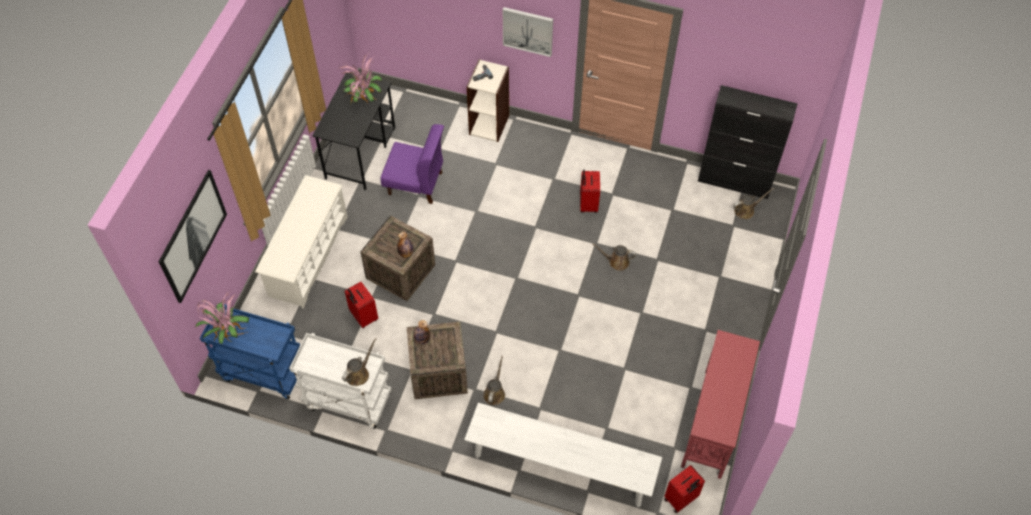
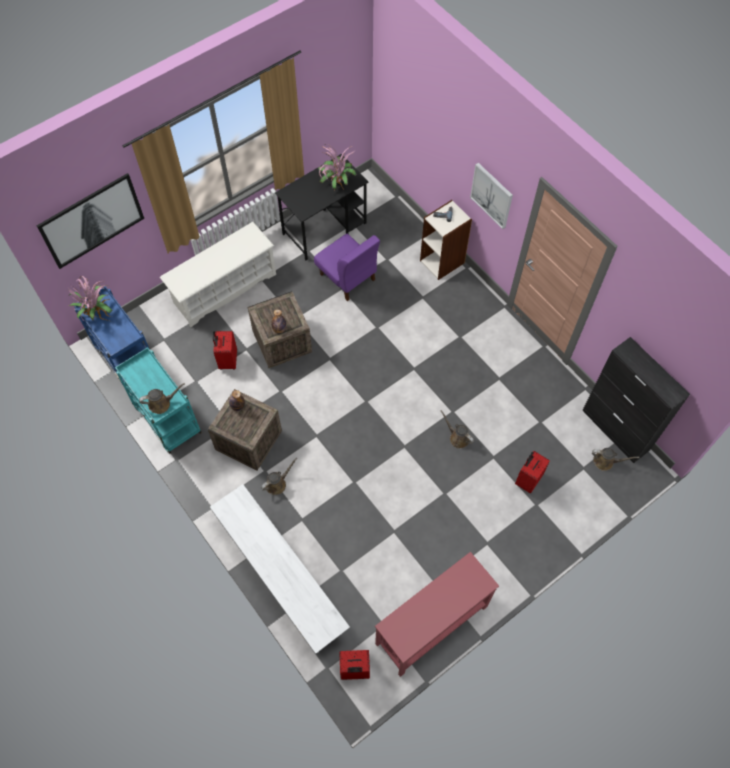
camera: 35 degrees right, 5 degrees up
(347, 401) = (166, 419): white cart -> turquoise cart
(587, 204) = (471, 374): red suitcase -> red suitcase (527, 480)

